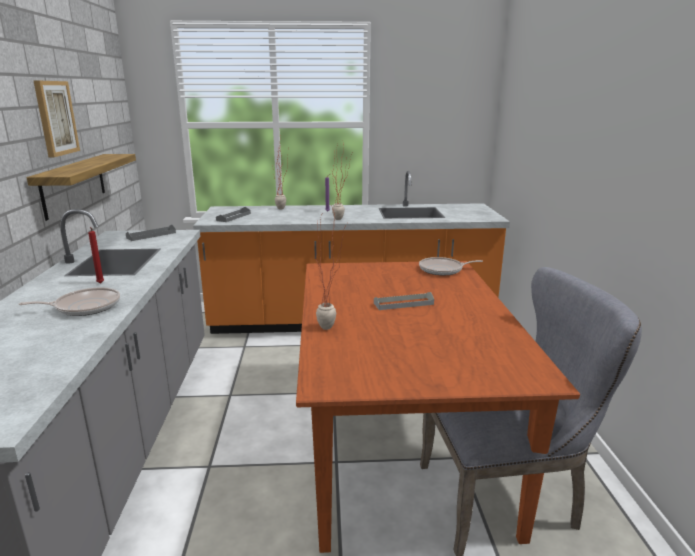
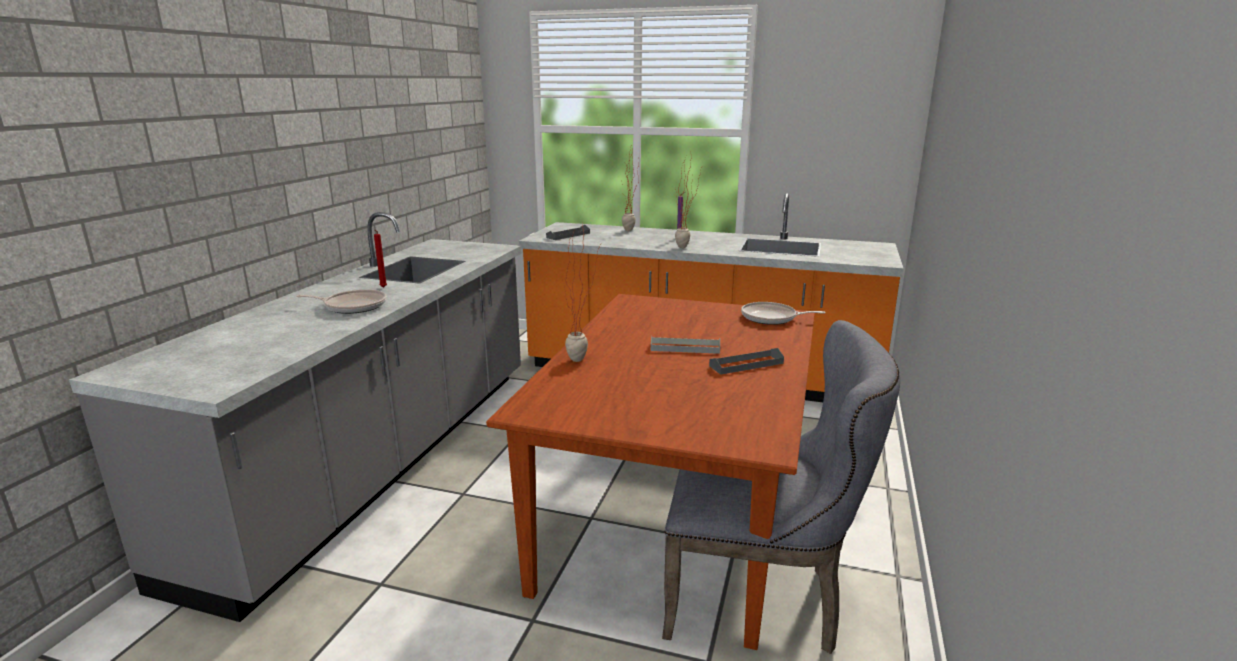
camera: 20 degrees right, 0 degrees up
(55, 118) = (381, 119): picture -> none
(74, 184) = (397, 187): shelf -> none
(151, 235) = (468, 247): grey tray -> grey tray (746, 364)

